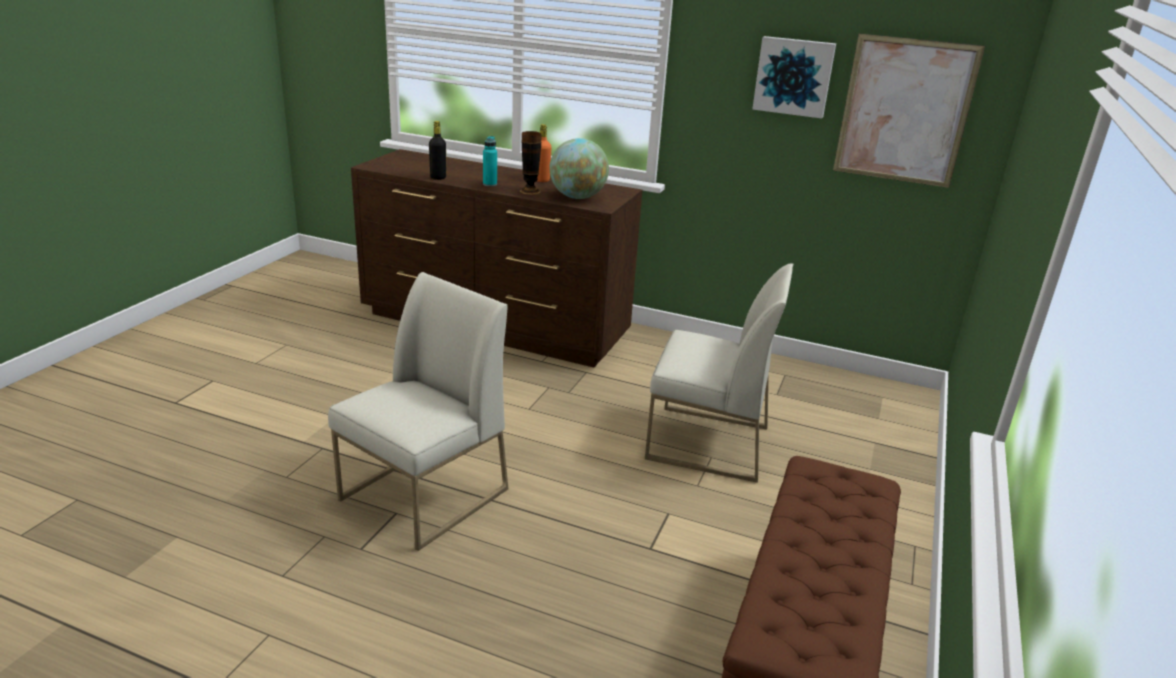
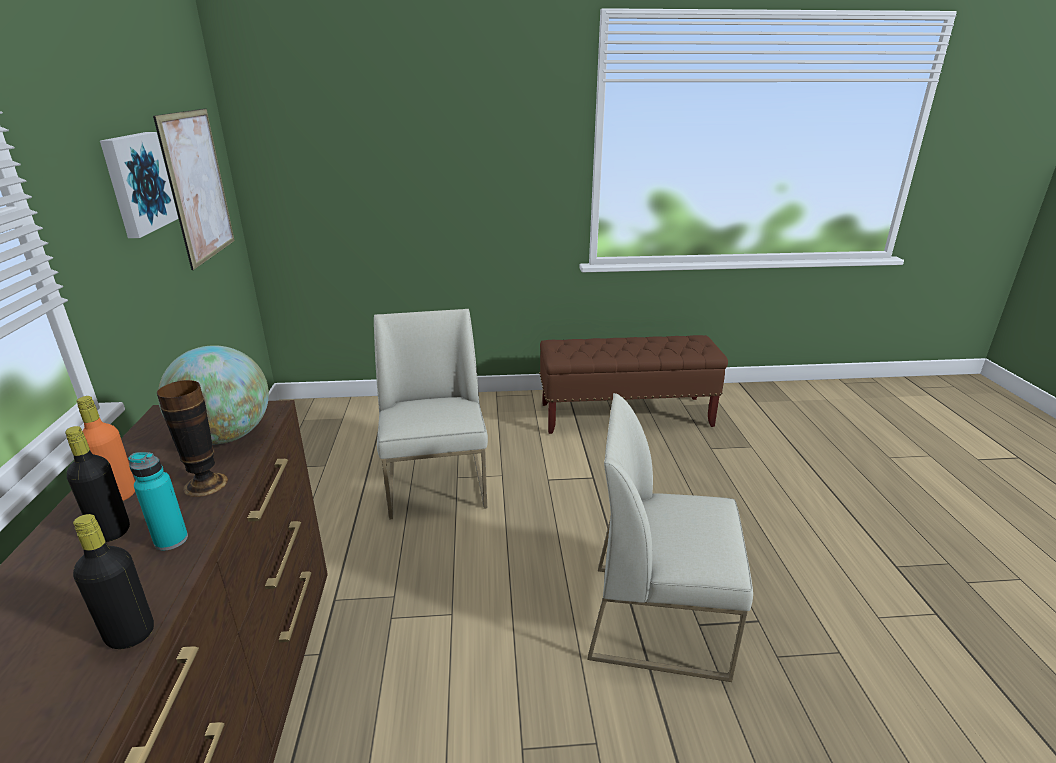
camera: 115 degrees left, 0 degrees up
(511, 178) = (112, 532): none -> black bottle

